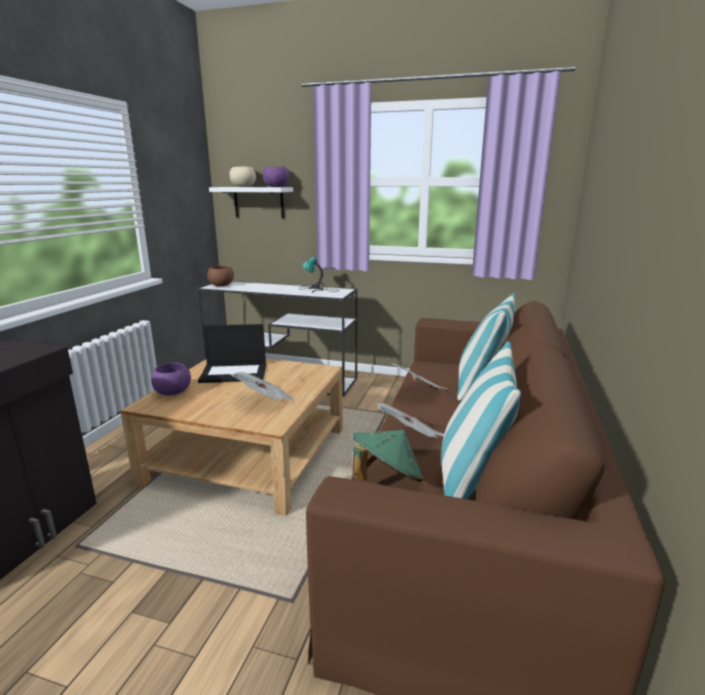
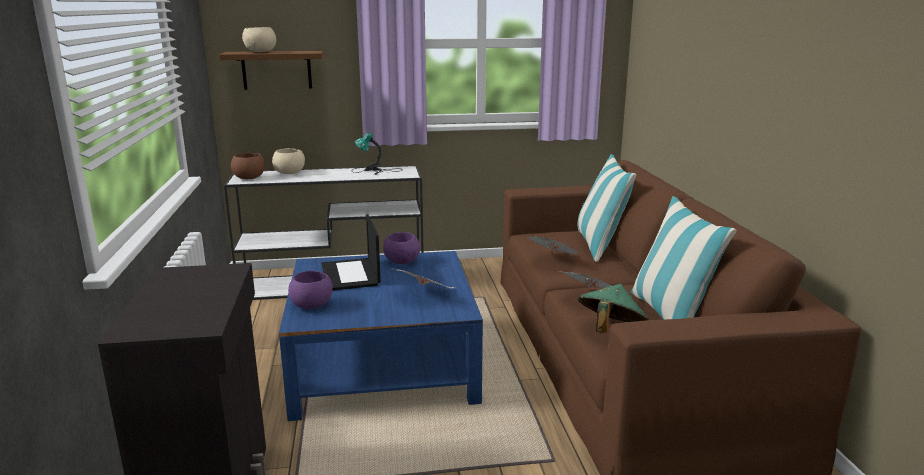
camera: 25 degrees left, 0 degrees up
(234, 372) = (351, 275): laptop -> laptop turned 105 degrees clockwise
(248, 454) = (383, 364): beige coffee table -> blue coffee table
(254, 285) = (290, 173): none -> beige bowl
(259, 202) = (276, 70): white shelf -> brown shelf
(275, 187) = (306, 51): purple bowl -> purple bowl (401, 262)

